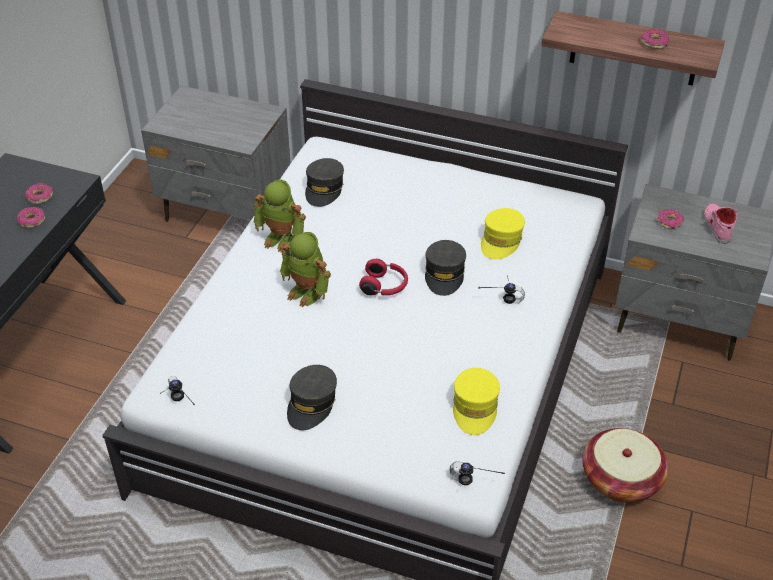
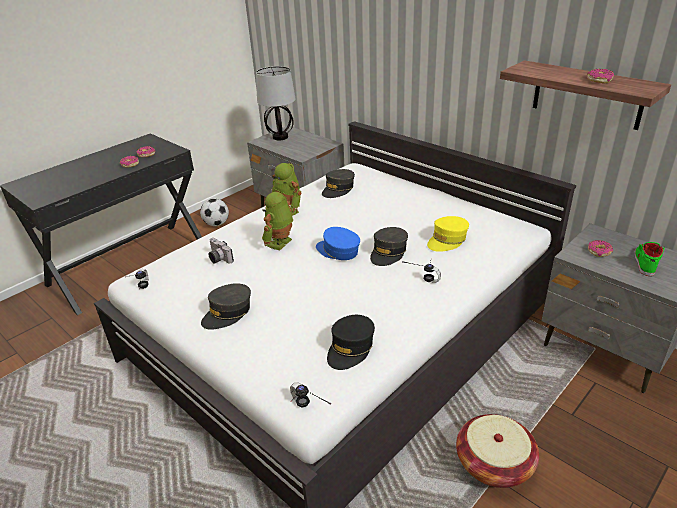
camera: 25 degrees right, 10 degrees down
(111, 258) = (216, 224): none -> football
(185, 112) = (279, 137): none -> table lamp
(245, 334) = (218, 259): none -> camera
(307, 292) = (281, 243): toy robot -> toy robot turned 60 degrees clockwise
(385, 286) = (338, 251): red headphones -> blue cap
(475, 407) = (350, 348): yellow cap -> black cap
(716, 226) = (644, 262): pink shoe -> green shoe

